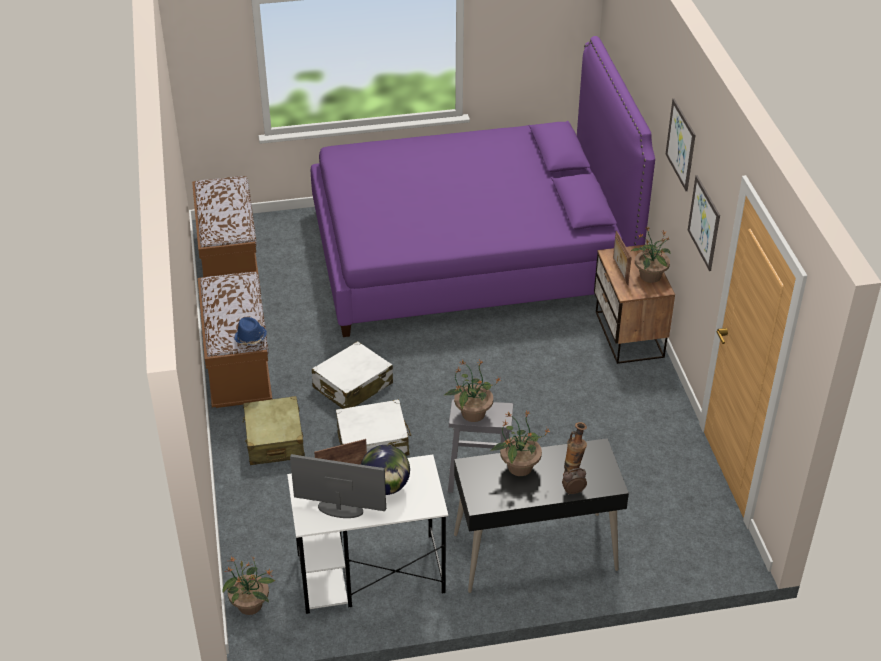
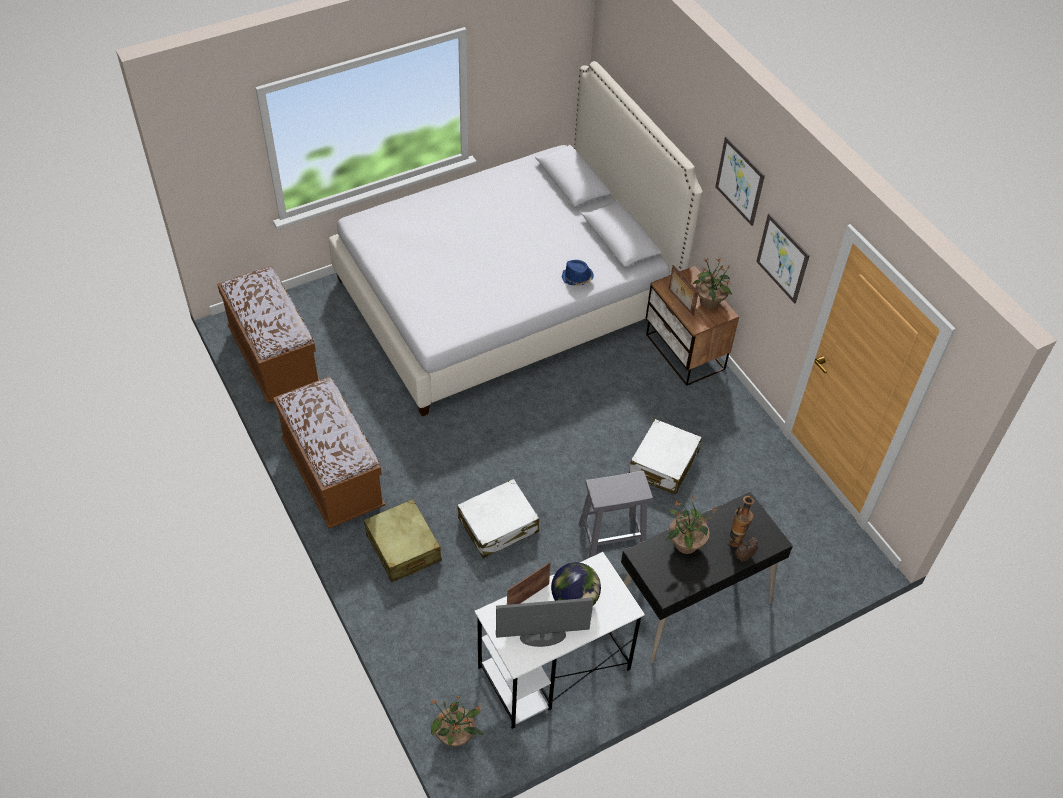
camera: 20 degrees left, 10 degrees up
(250, 338) = (359, 456): blue hat -> blue hat (577, 278)
(352, 386) = (453, 468): white suitcase -> white suitcase (663, 464)
(470, 254) = (506, 296): purple bed -> white bed
(472, 413) = (611, 491): potted plant -> none

